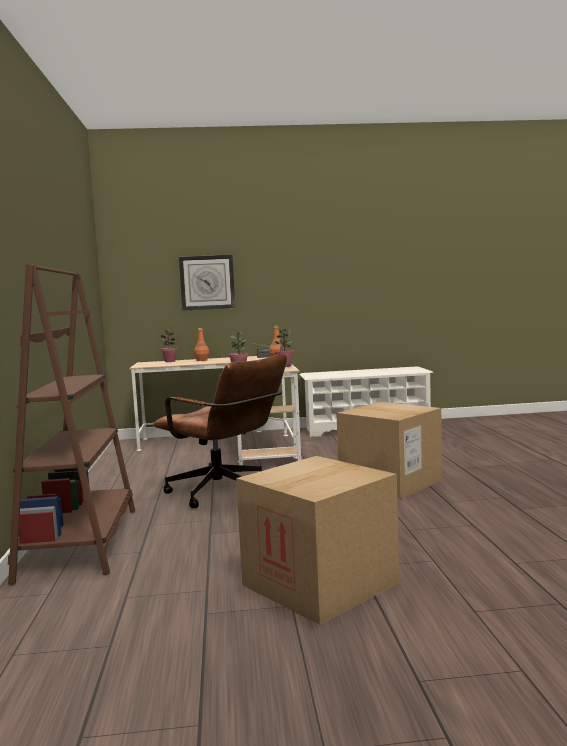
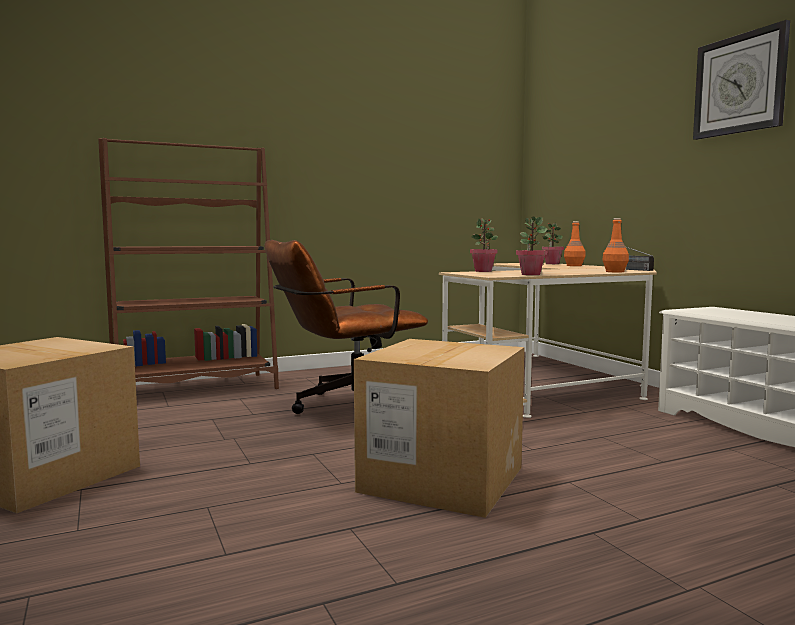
camera: 70 degrees right, 0 degrees up
(207, 282) = (611, 158): wall clock -> wall clock (739, 84)
(225, 493) = (345, 407): brown office chair -> brown office chair turned 45 degrees clockwise

